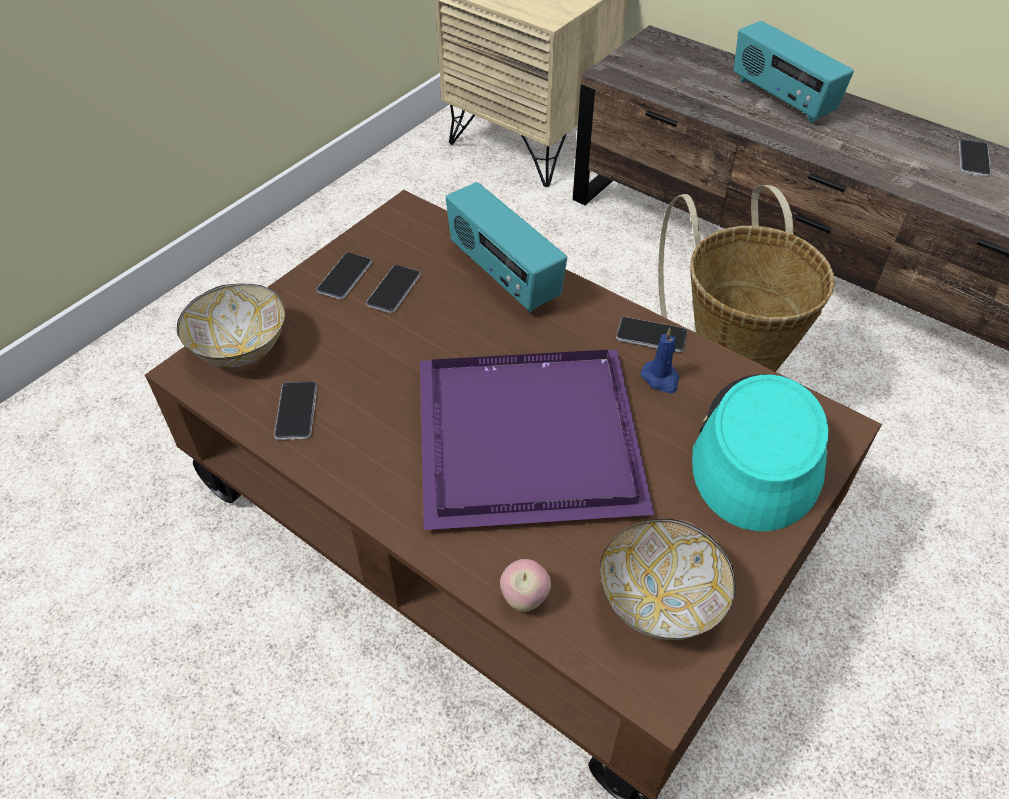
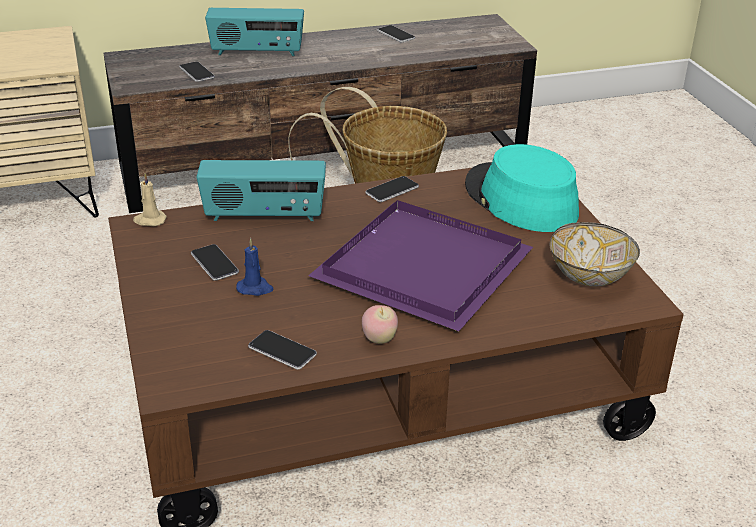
camera: 55 degrees left, 15 degrees down
(239, 349) = (179, 355): bowl -> none
(344, 277) = (168, 278): phone -> phone (196, 72)
(422, 213) = (149, 220): none -> beige candle
(524, 598) = (543, 320): apple -> apple (379, 339)
(661, 379) = (430, 203): blue candle -> blue candle (255, 288)

